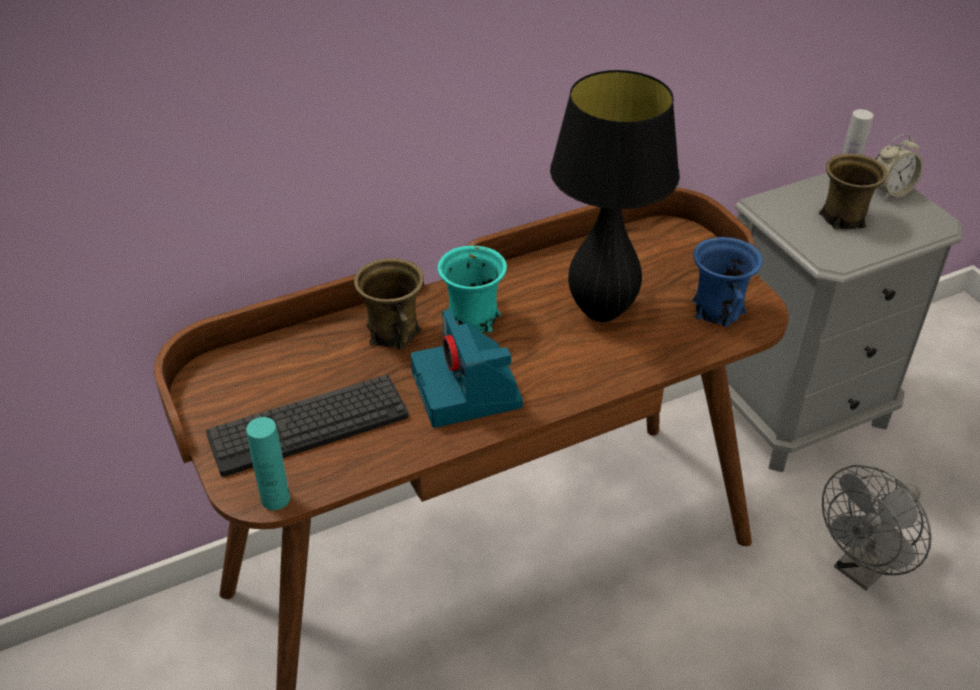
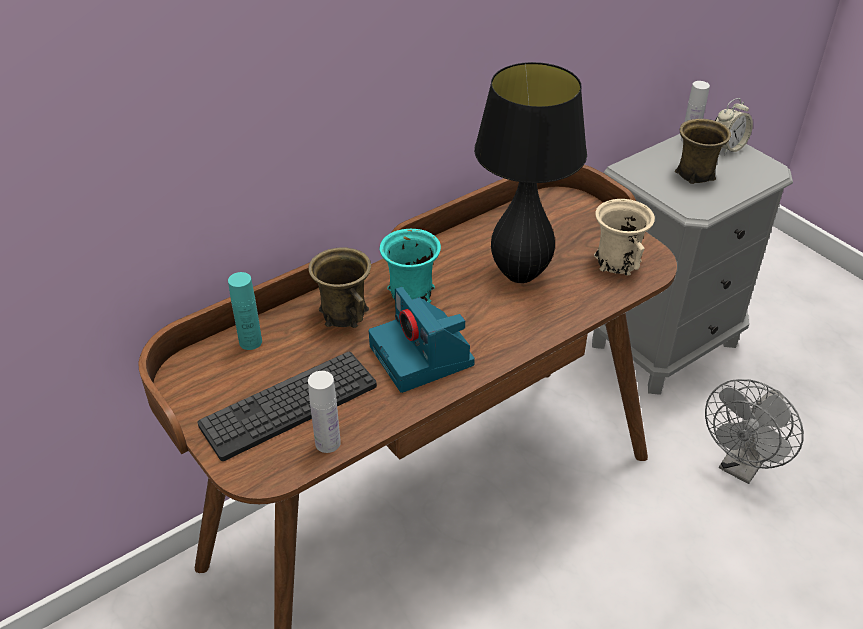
camera: 10 degrees left, 0 degrees up
(275, 499) = (276, 474): turquoise bottle -> turquoise bottle (250, 342)
(339, 472) = (327, 443): none -> white bottle
(718, 310) = (617, 261): blue mug -> beige mug

